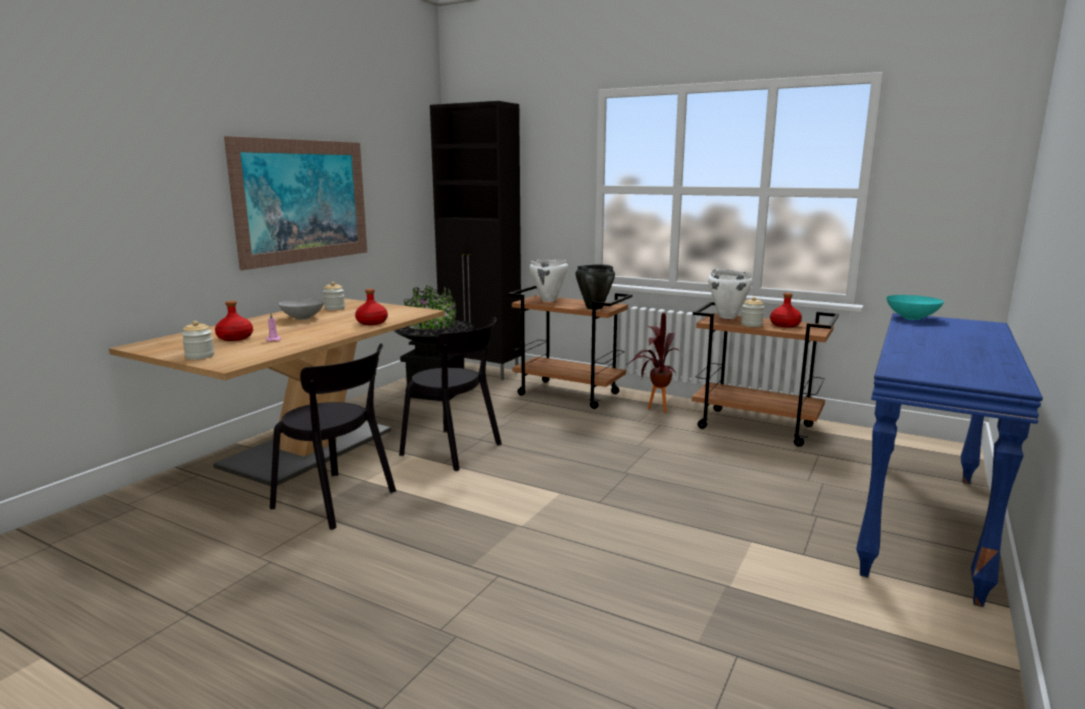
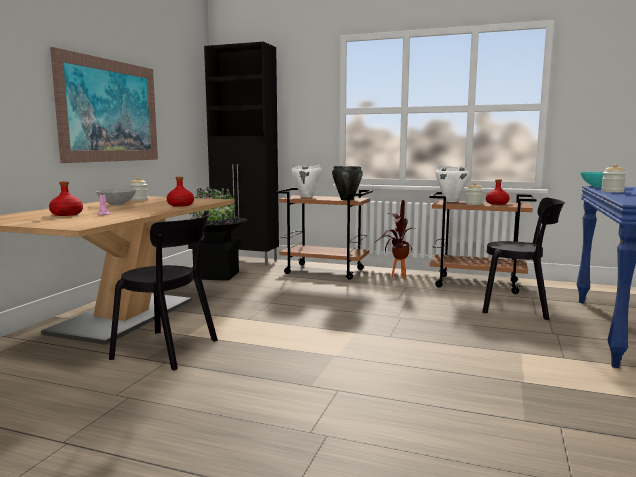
camera: 10 degrees left, 5 degrees down
(200, 356) = (44, 223): jar -> jar (612, 191)
(455, 450) = (253, 311): black chair -> black chair (519, 307)

